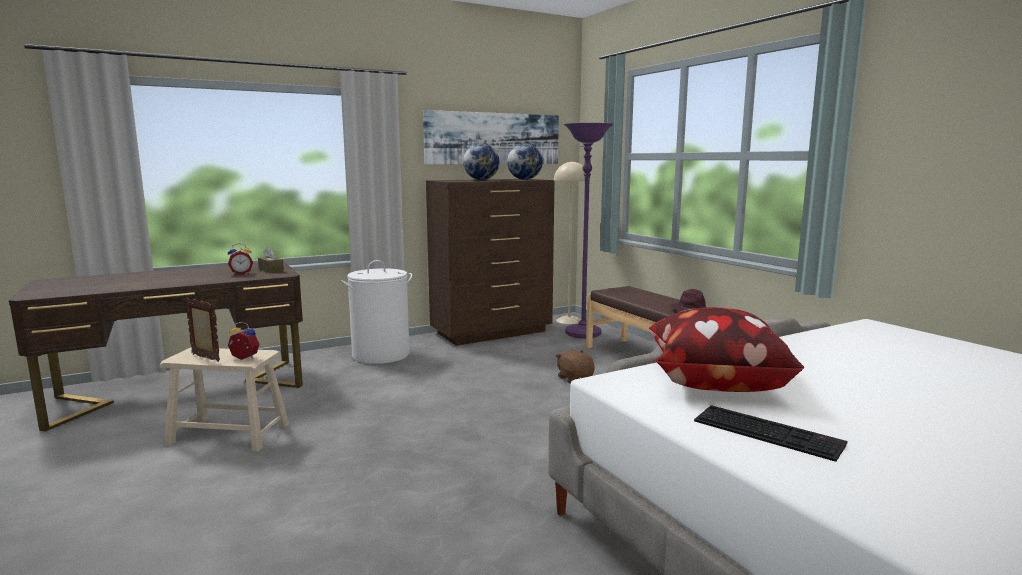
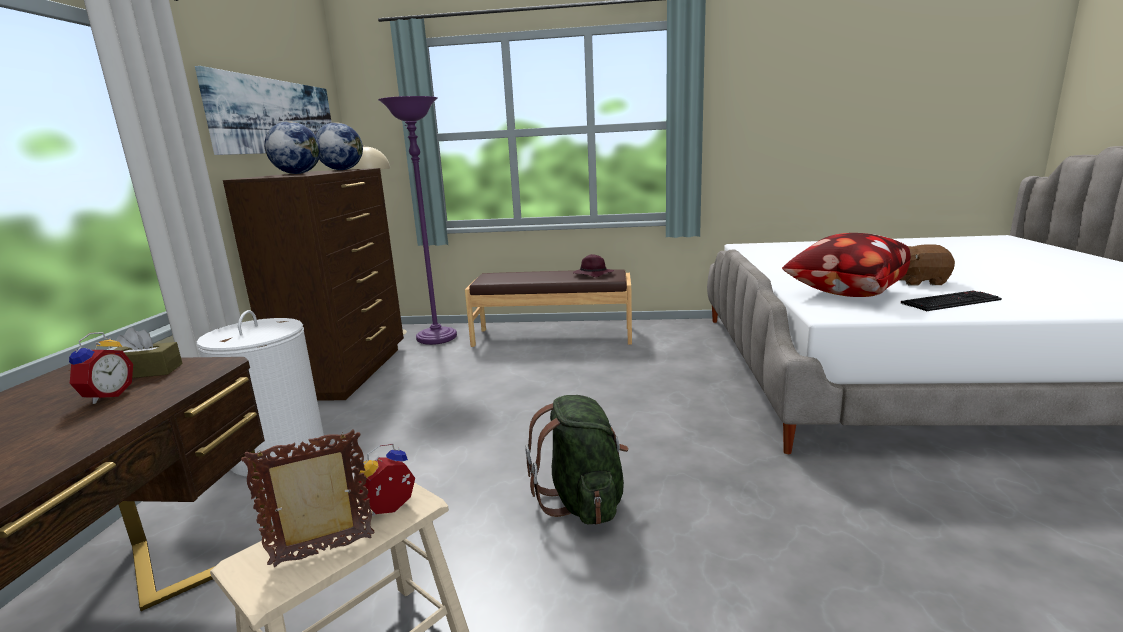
camera: 55 degrees left, 5 degrees up
(402, 446) = (583, 501): none -> green backpack
(575, 378) = (535, 371): brown plush toy -> brown plush toy (919, 282)

